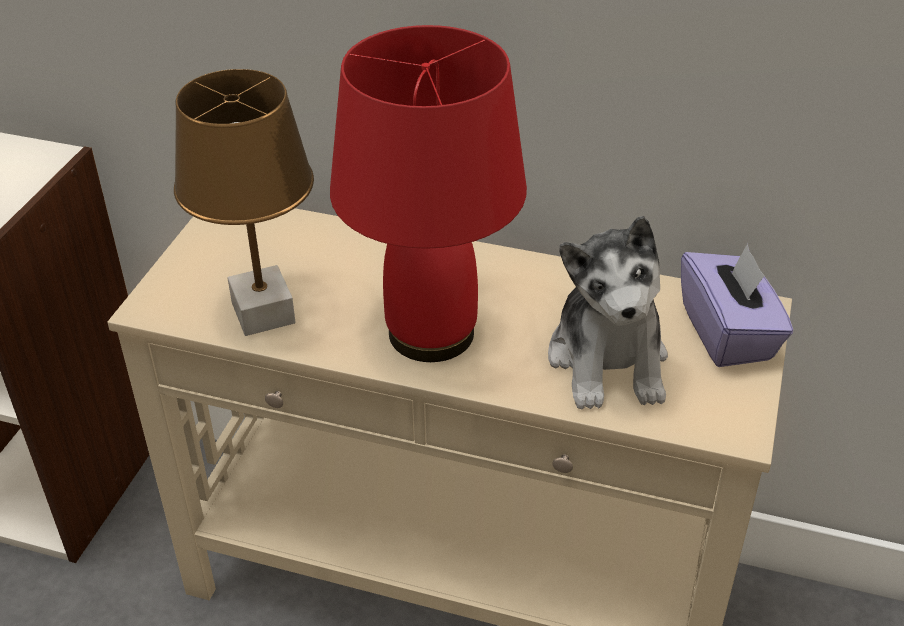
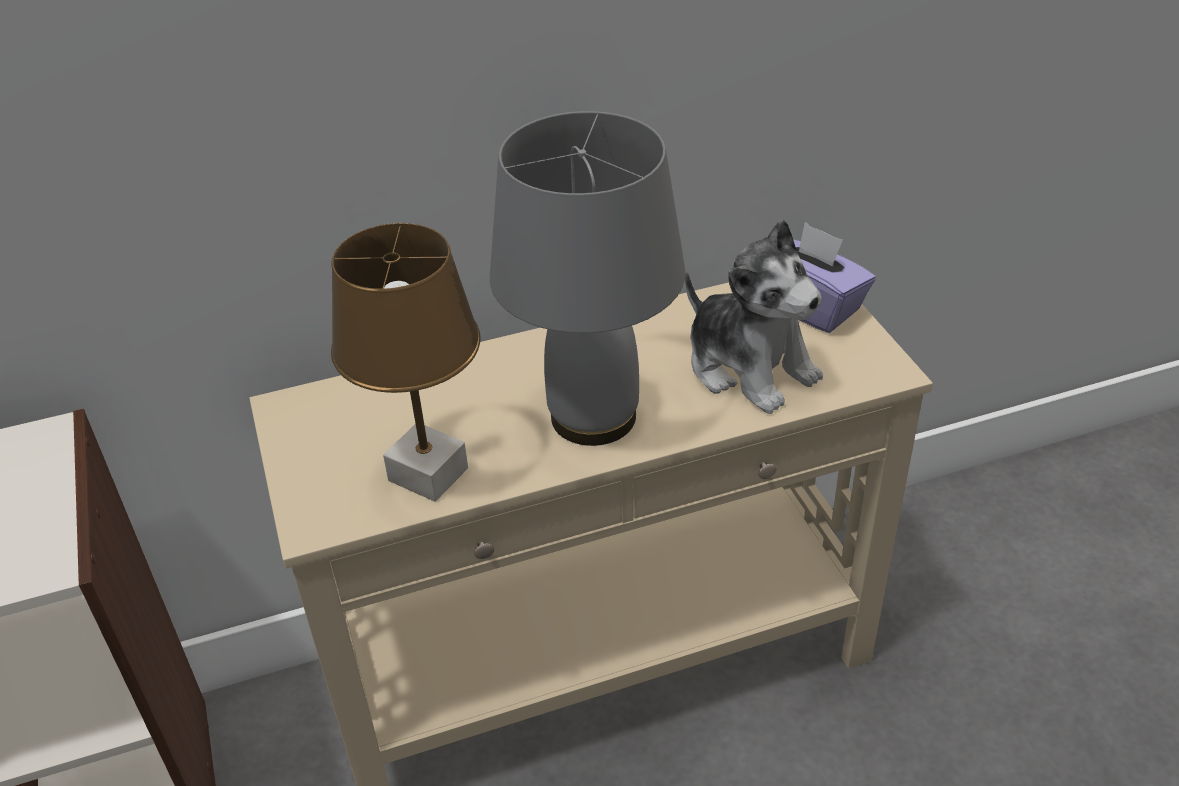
camera: 35 degrees left, 0 degrees up
(432, 332) = (593, 415): red table lamp -> grey table lamp

